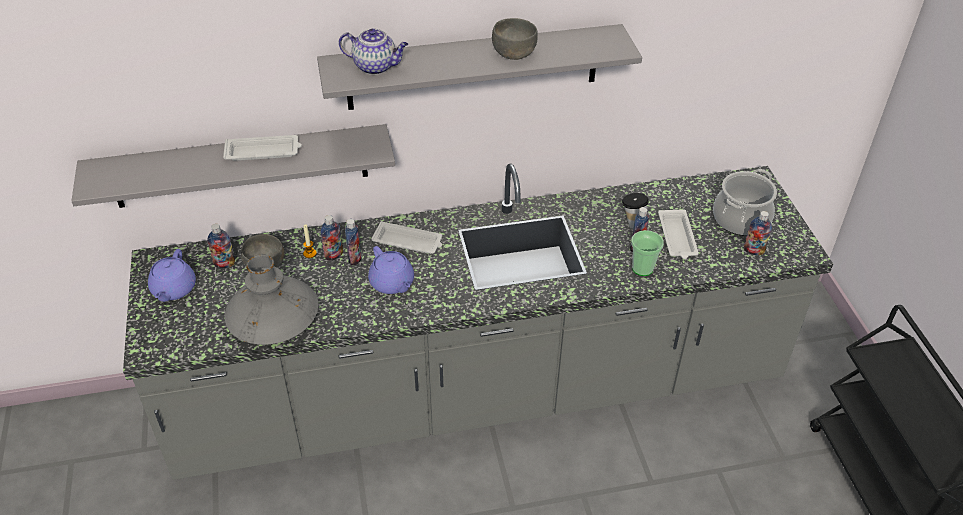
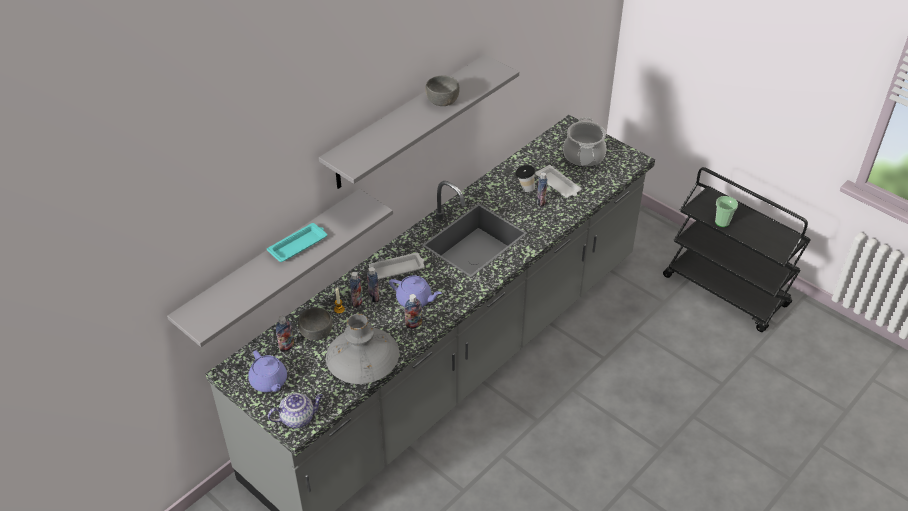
camera: 35 degrees left, 0 degrees up
(264, 152) = (299, 245): white tray -> turquoise tray
(376, 66) = (367, 147): teapot -> teapot (298, 418)
(642, 268) = (556, 214): cup -> cup (722, 222)
(753, 251) = (607, 172): bottle -> bottle (413, 325)

